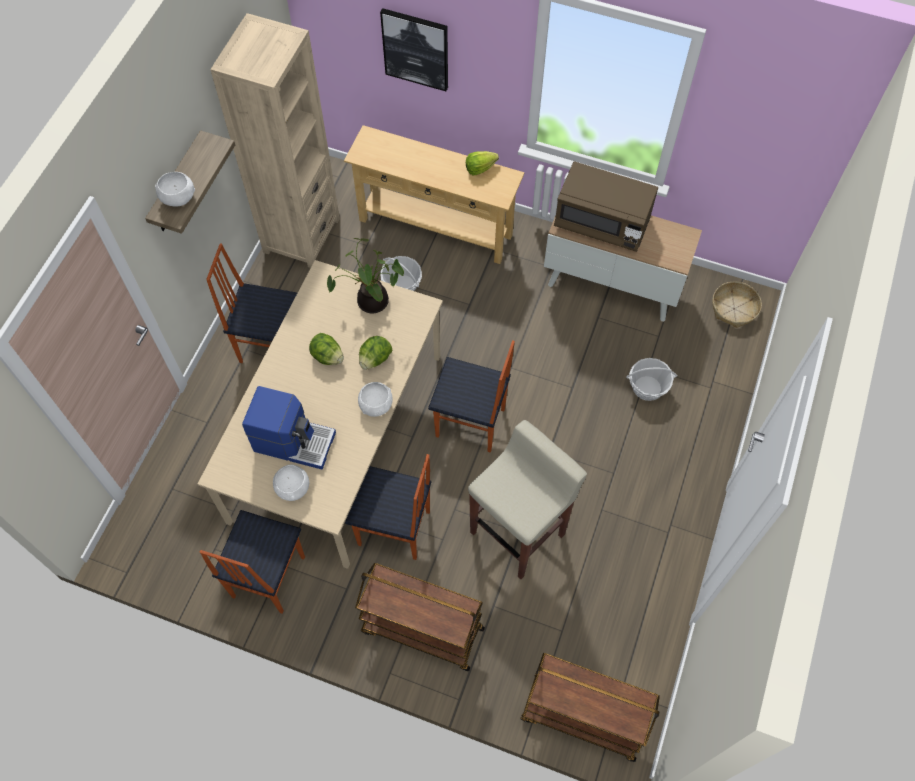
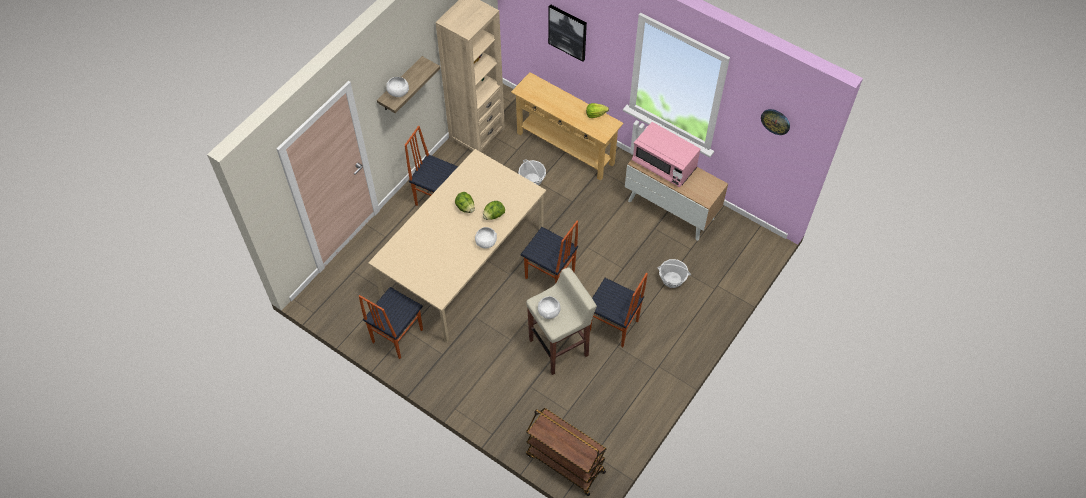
camera: 15 degrees right, 5 degrees down
(293, 488) = (423, 278): white bowl -> white bowl (549, 312)
(294, 440) = (431, 251): coffee machine -> none
(371, 303) = (501, 182): potted plant -> none
(394, 529) = (482, 327): chair -> chair (613, 326)
(421, 630) = (481, 389): brown cart -> none
(602, 223) = (664, 165): brown microwave -> pink microwave
(734, 308) = (748, 243): basket -> none
(784, 119) = (775, 121): none -> wall clock

